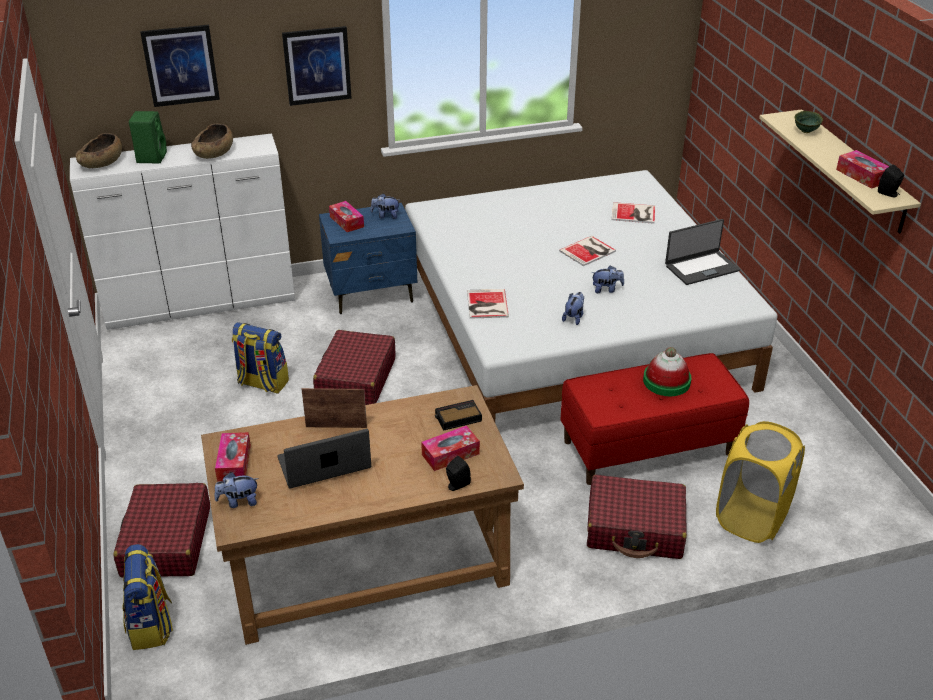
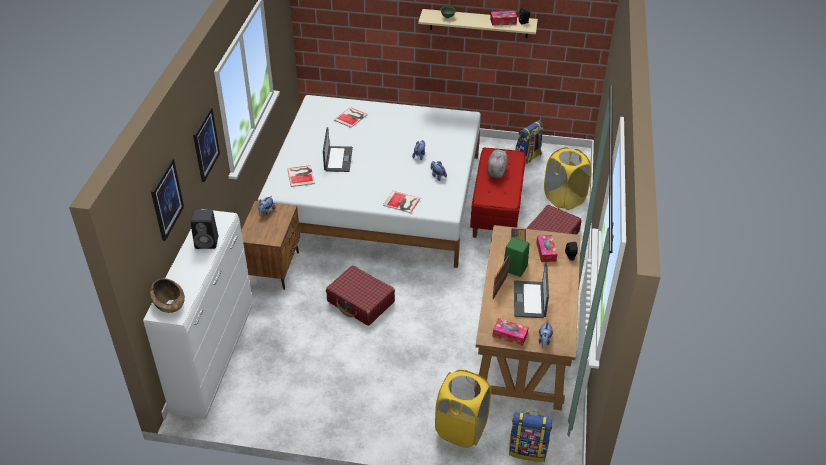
camera: 65 degrees left, 5 degrees up
(151, 157) = (184, 275): green speaker -> green speaker (514, 268)
(166, 542) = (461, 429): red suitcase -> yellow laundry basket
(214, 153) = (207, 242): brown bowl -> black speaker
(262, 383) = (334, 347): backpack -> backpack (528, 158)
(346, 221) = (258, 231): tissue box -> none
(372, 294) = (273, 268): blue nightstand -> brown nightstand
(589, 251) = (377, 147): book -> book (301, 175)
(666, 381) = (496, 171): hat -> grey plush toy
(701, 268) = (423, 117): laptop -> laptop (337, 159)

